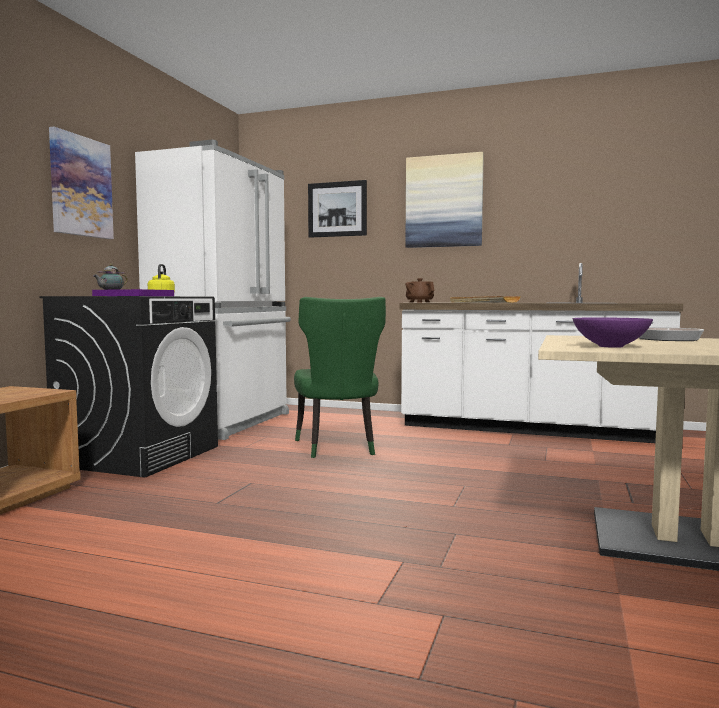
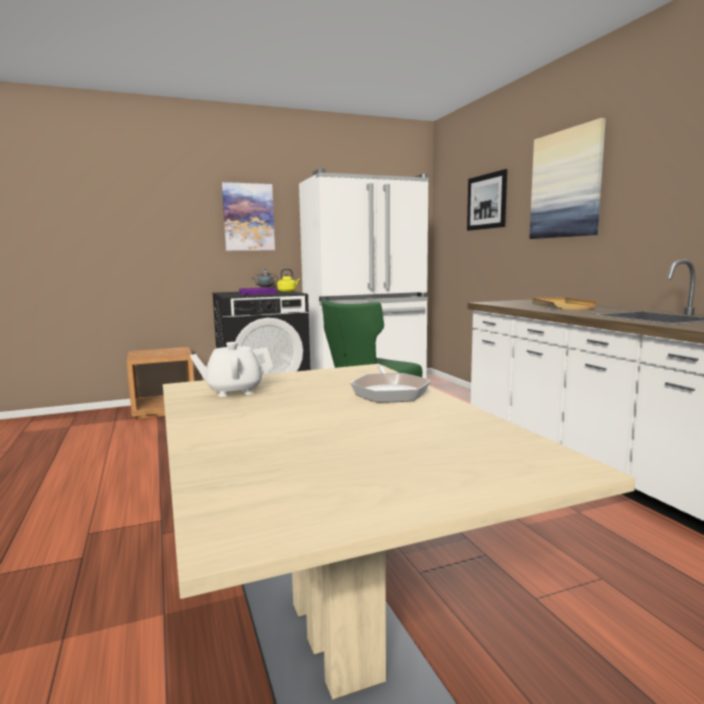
camera: 50 degrees right, 5 degrees up
(419, 302) = (492, 302): brown teapot -> none
(610, 346) = (234, 391): purple bowl -> white teapot

